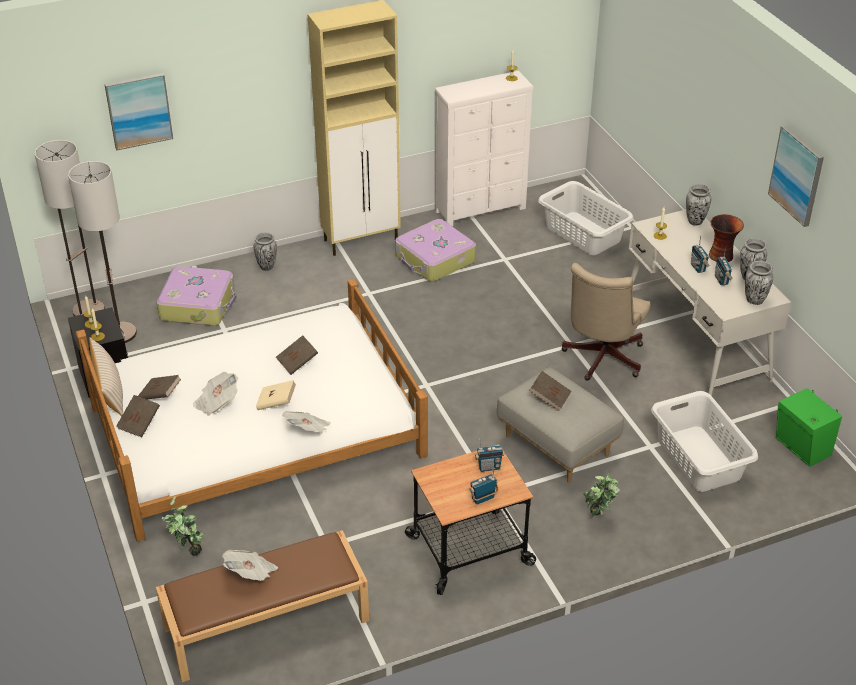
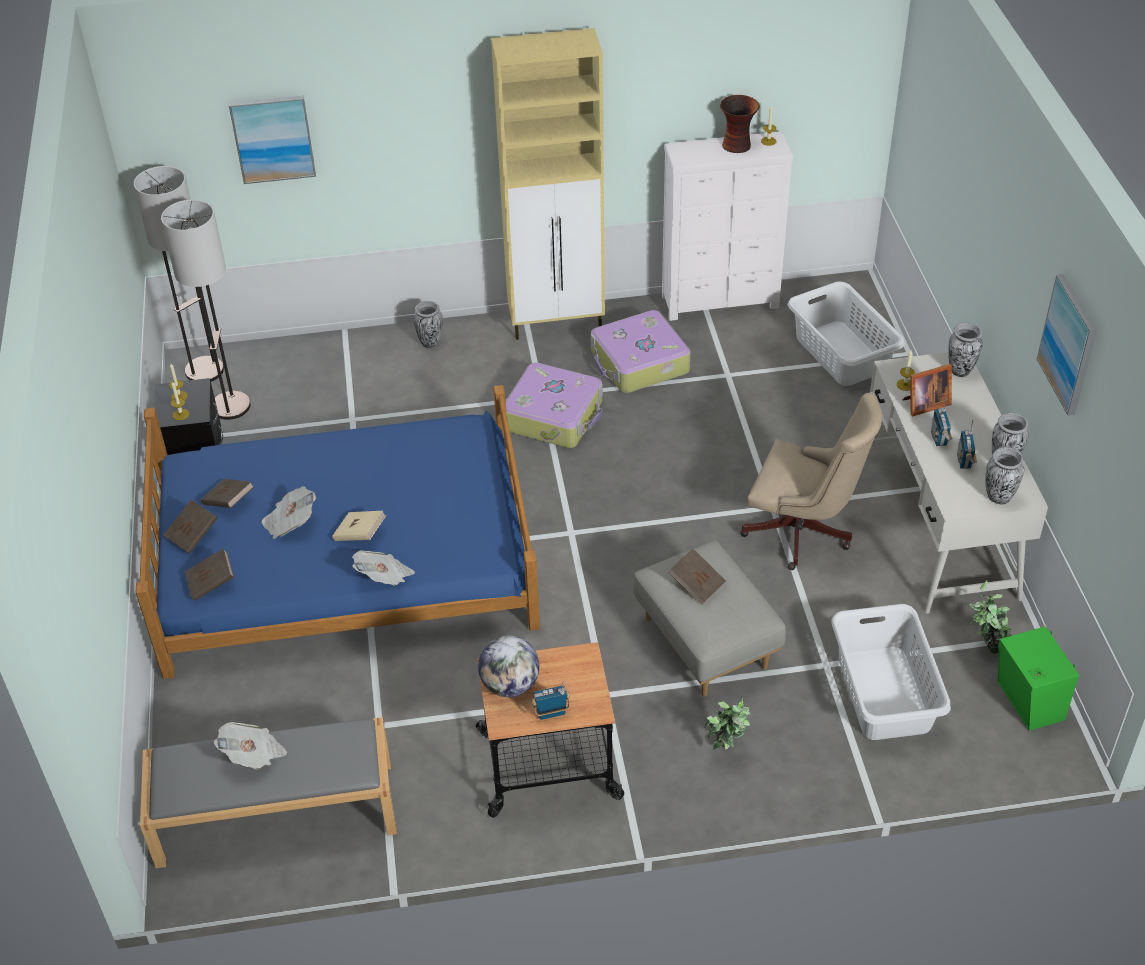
camera: 15 degrees right, 5 degrees up
(109, 391) = (174, 486): beige pillow -> none
(188, 552) = (216, 703): potted plant -> potted plant (984, 647)
(198, 305) = (333, 382): suitcase -> suitcase (554, 416)
(257, 430) = (347, 559): white bed -> blue bed
(265, 624) = (274, 814): brown bench -> grey bench
(297, 362) = (403, 485): brown book -> brown book (211, 583)
(444, 484) = (510, 685): none -> globe
(489, 467) = (574, 671): radio -> none
(601, 360) = (803, 533): beige office chair -> beige office chair turned 105 degrees counterclockwise
(678, 247) = (924, 404): none -> picture frame
(721, 255) = (978, 425): vase -> vase (737, 145)

